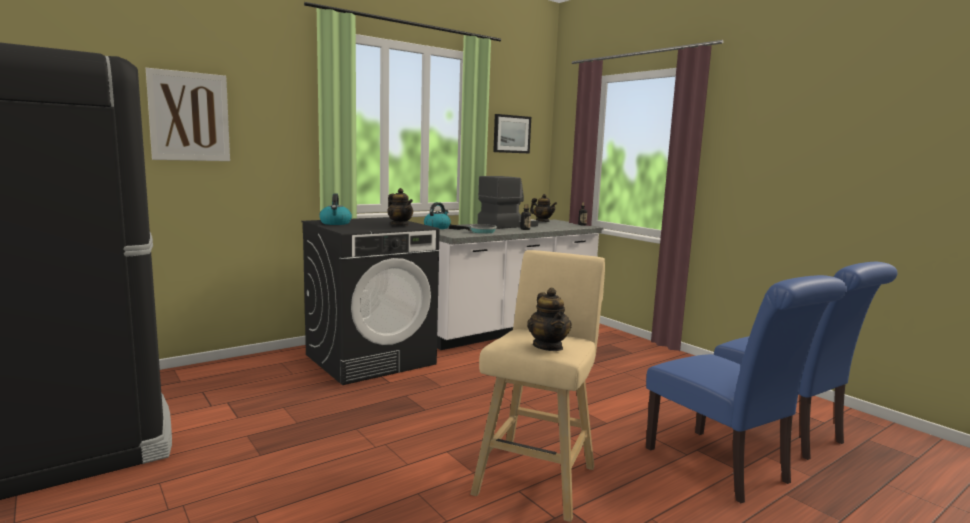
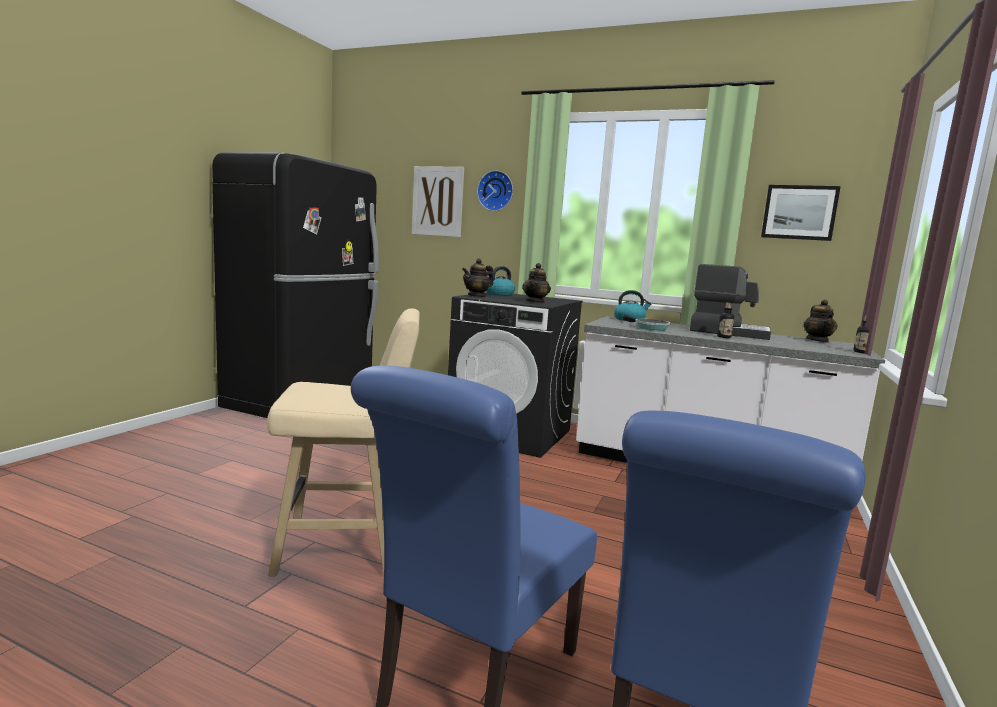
camera: 60 degrees right, 0 degrees up
(271, 107) = (496, 191): none -> wall clock
(548, 346) = (308, 393): teapot -> teapot (477, 296)

